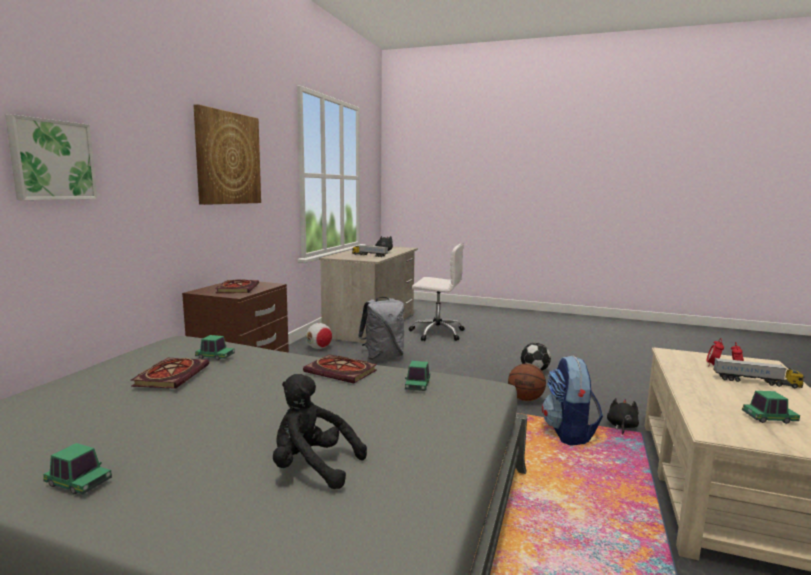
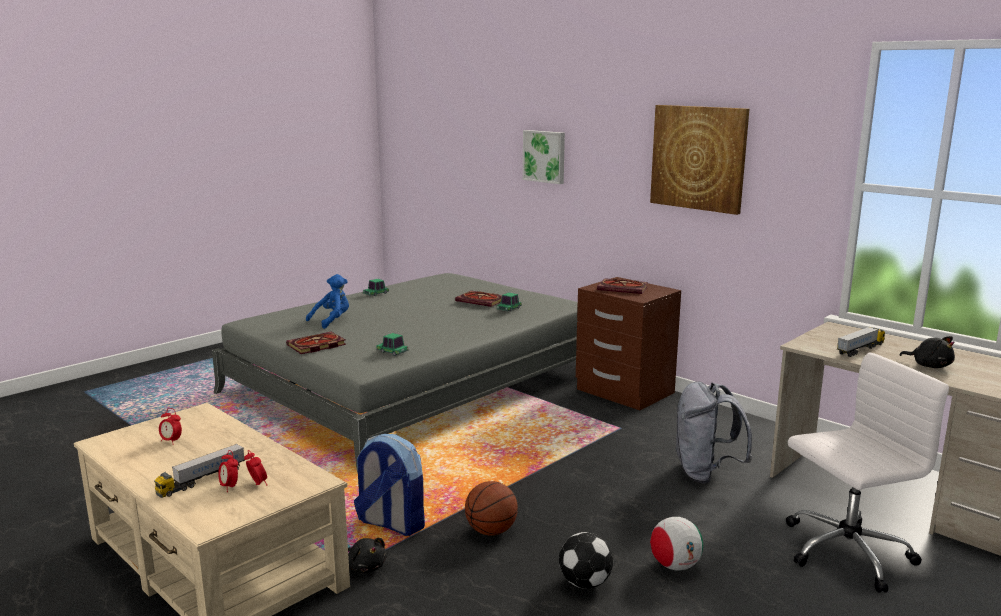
camera: 115 degrees right, 5 degrees up
(312, 467) = (332, 321): black plush toy -> blue plush toy
(319, 348) = (759, 438): football -> football (675, 565)
(342, 371) = (447, 338): book -> book (315, 345)
(436, 333) = (844, 552): white office chair -> white office chair turned 150 degrees counterclockwise
(769, 418) = (171, 441): toy car -> alarm clock

